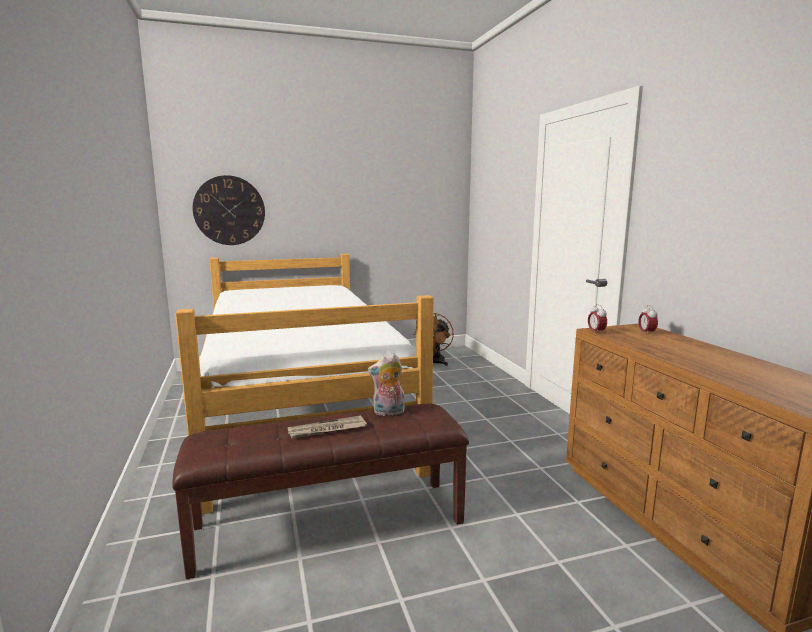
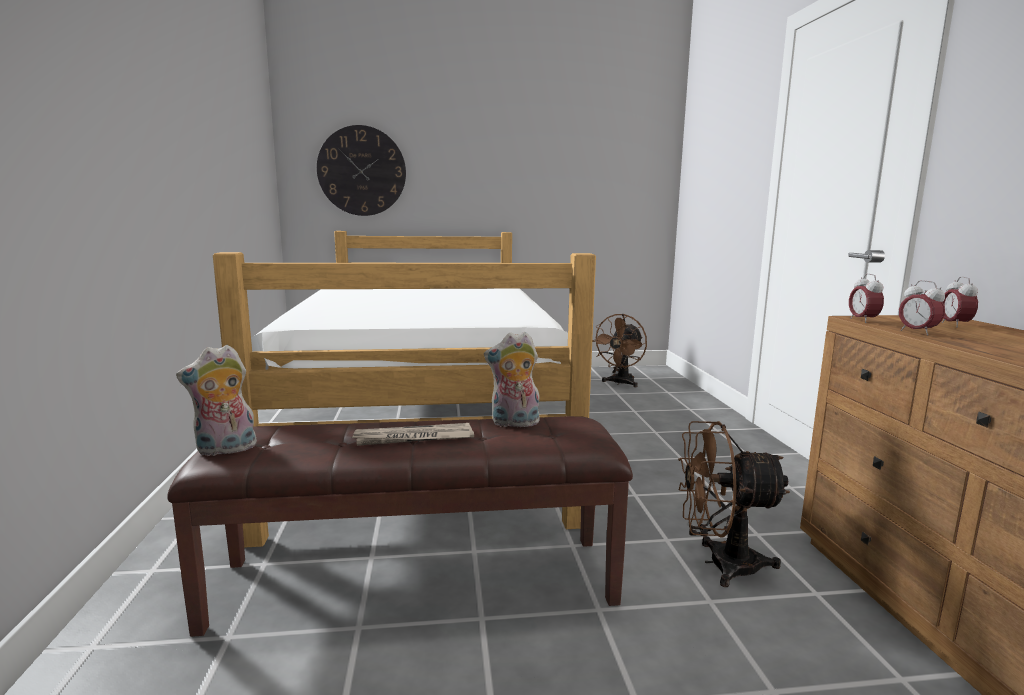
camera: 10 degrees right, 0 degrees up
(202, 450) = (225, 450): none -> plush toy
(520, 490) = (720, 564): none -> brown fan
(626, 342) = (917, 332): none -> alarm clock

